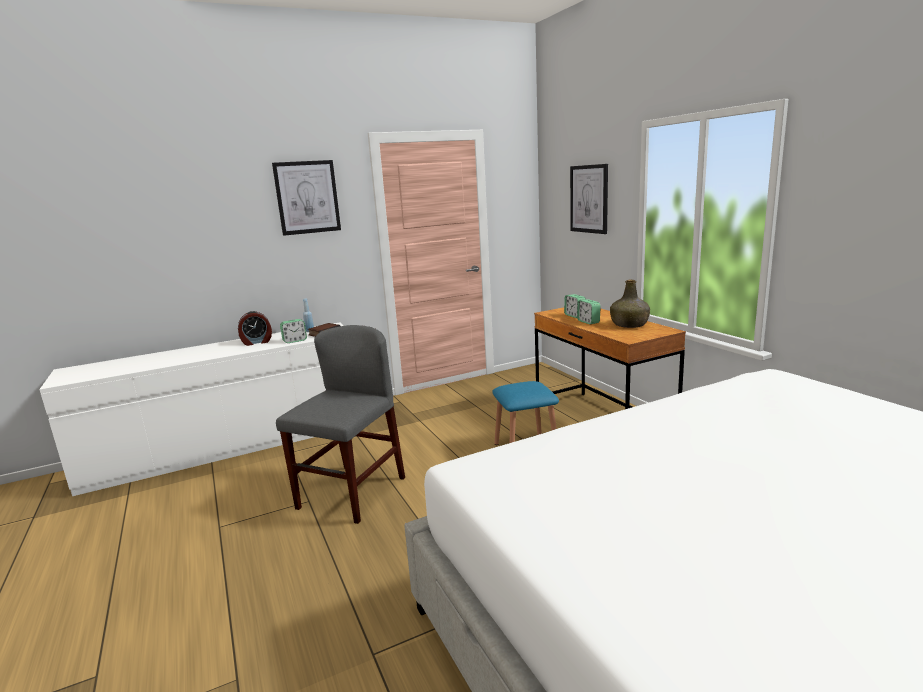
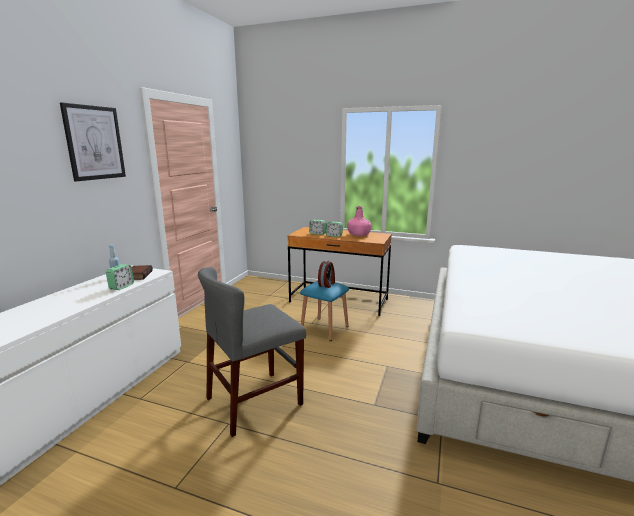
camera: 45 degrees left, 0 degrees up
(257, 342) = (75, 296): alarm clock -> alarm clock (327, 284)
(352, 493) = (254, 401): grey chair -> grey chair turned 105 degrees counterclockwise
(589, 199) = (295, 156): picture -> none
(629, 325) = (359, 234): green bottle -> pink bottle

